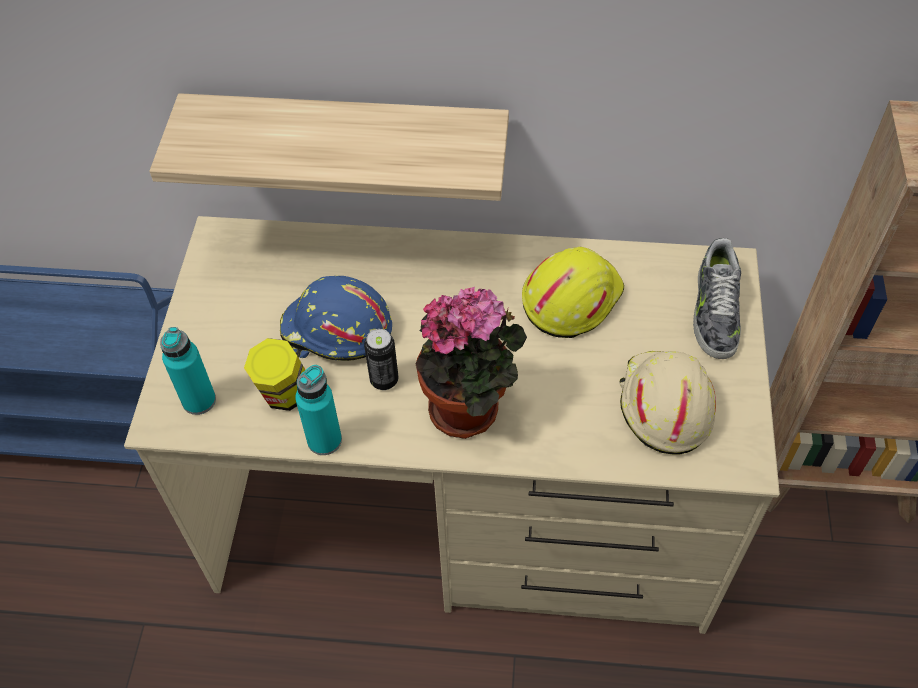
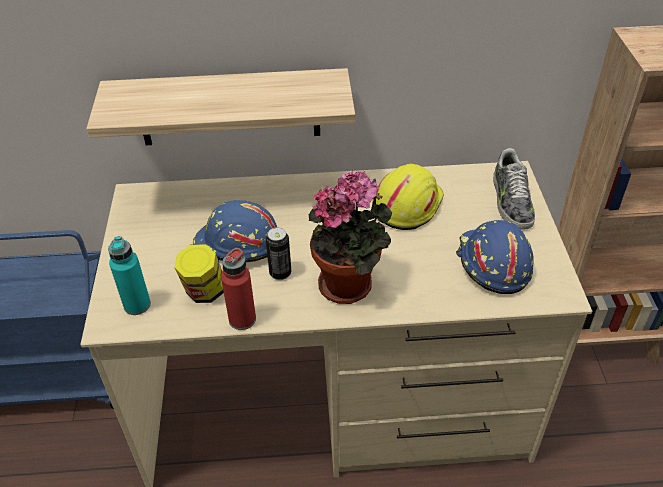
camera: 10 degrees left, 10 degrees down
(324, 440) = (242, 319): turquoise bottle -> red bottle
(663, 406) = (492, 264): beige hard hat -> blue hard hat

